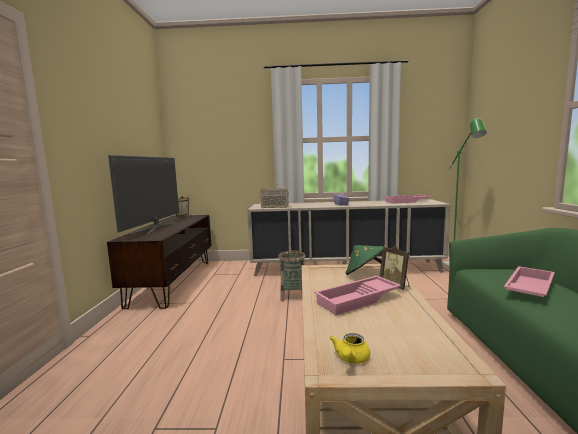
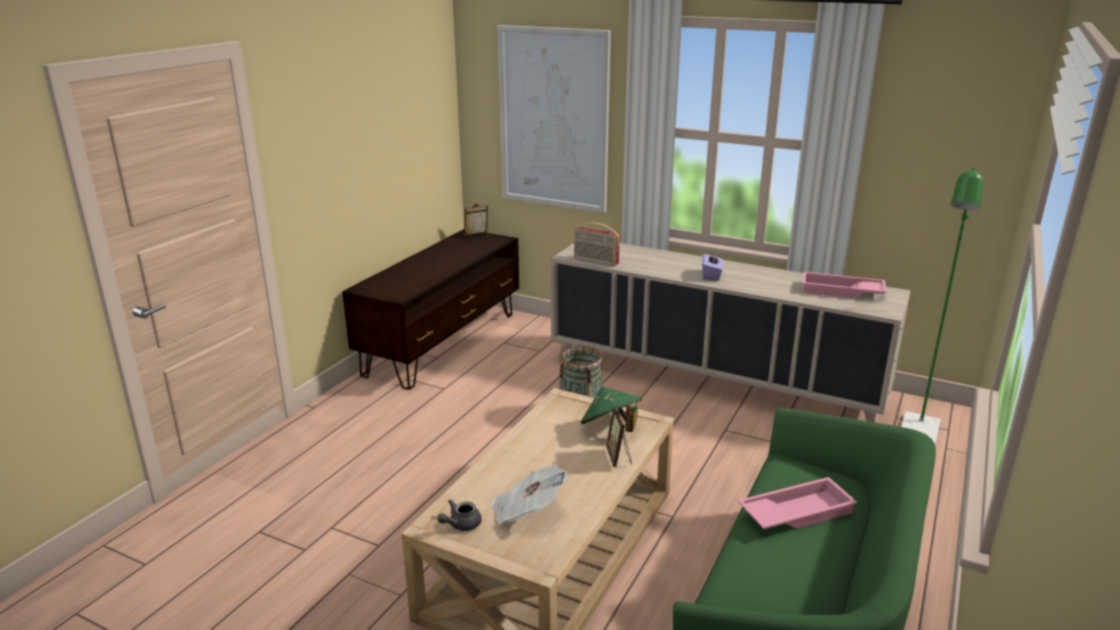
camera: 25 degrees right, 15 degrees up
(155, 228) = (416, 266): television -> none
(227, 142) = (554, 119): none -> picture
(351, 359) = (460, 525): yellow teapot -> grey teapot
(358, 300) = (548, 464): pink tray -> none
(387, 331) = (527, 511): none -> newspaper

